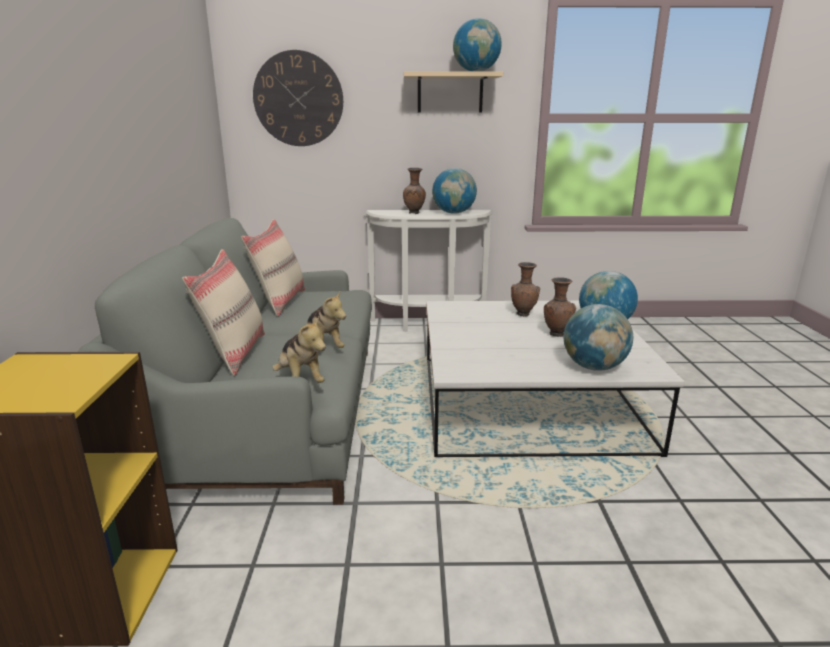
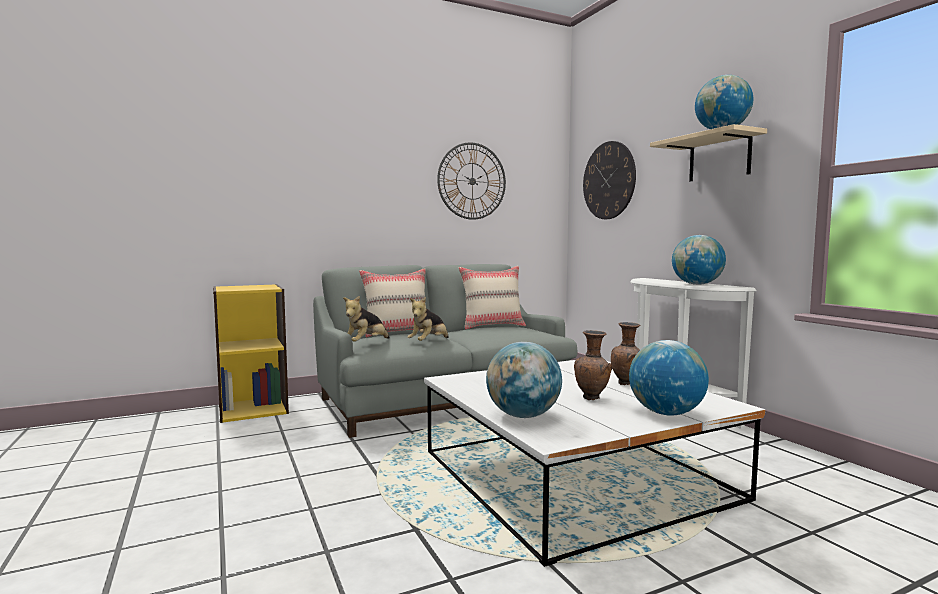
camera: 65 degrees right, 15 degrees down
(162, 97) = (472, 181): none -> wall clock
(414, 213) = (662, 281): brown vase -> none

